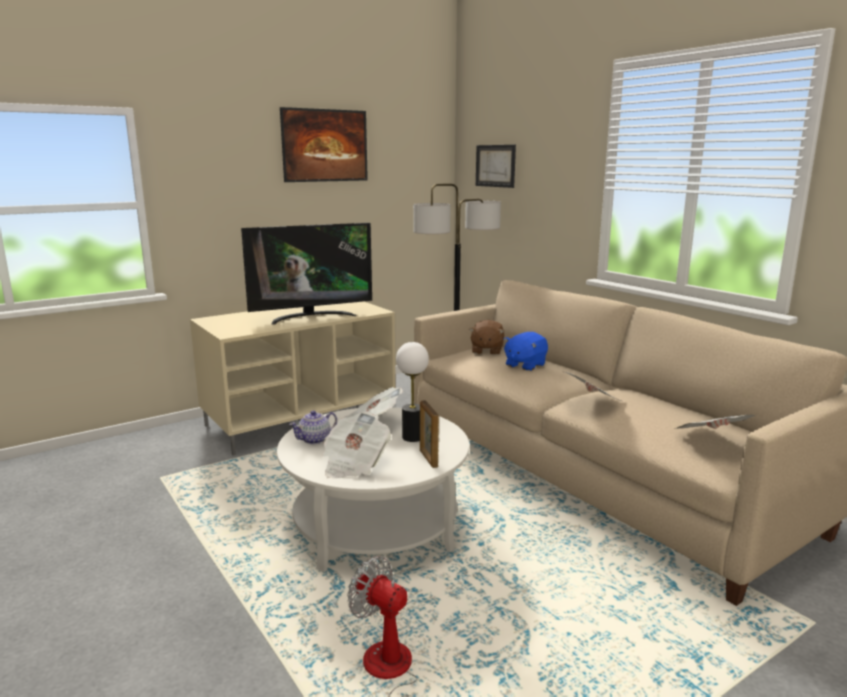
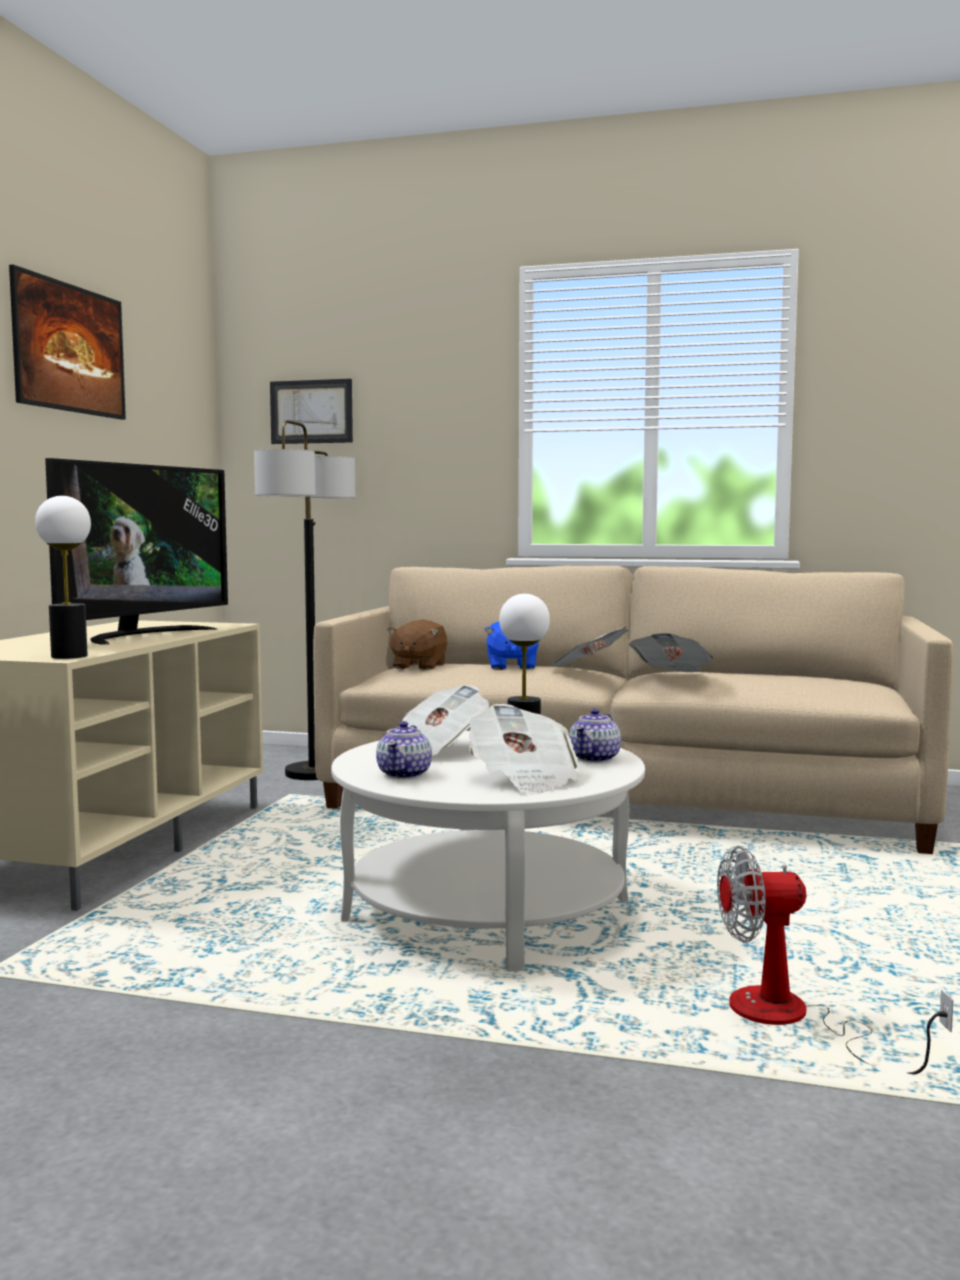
camera: 40 degrees left, 10 degrees down
(235, 333) = (69, 656): none -> table lamp
(428, 459) = (595, 758): picture frame -> teapot
(486, 351) = (418, 667): brown plush toy -> brown plush toy turned 45 degrees clockwise
(710, 440) = (834, 682): newspaper -> newspaper (587, 670)

